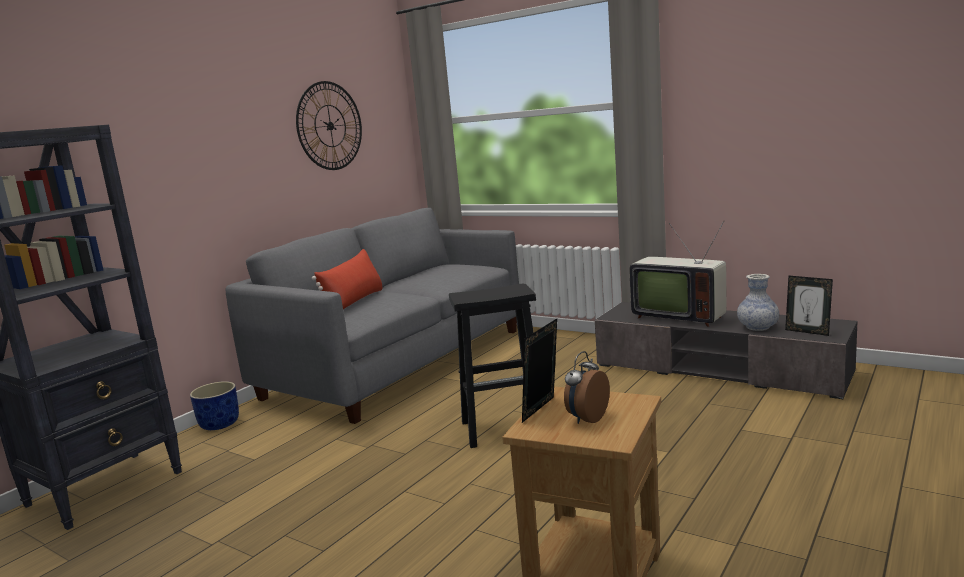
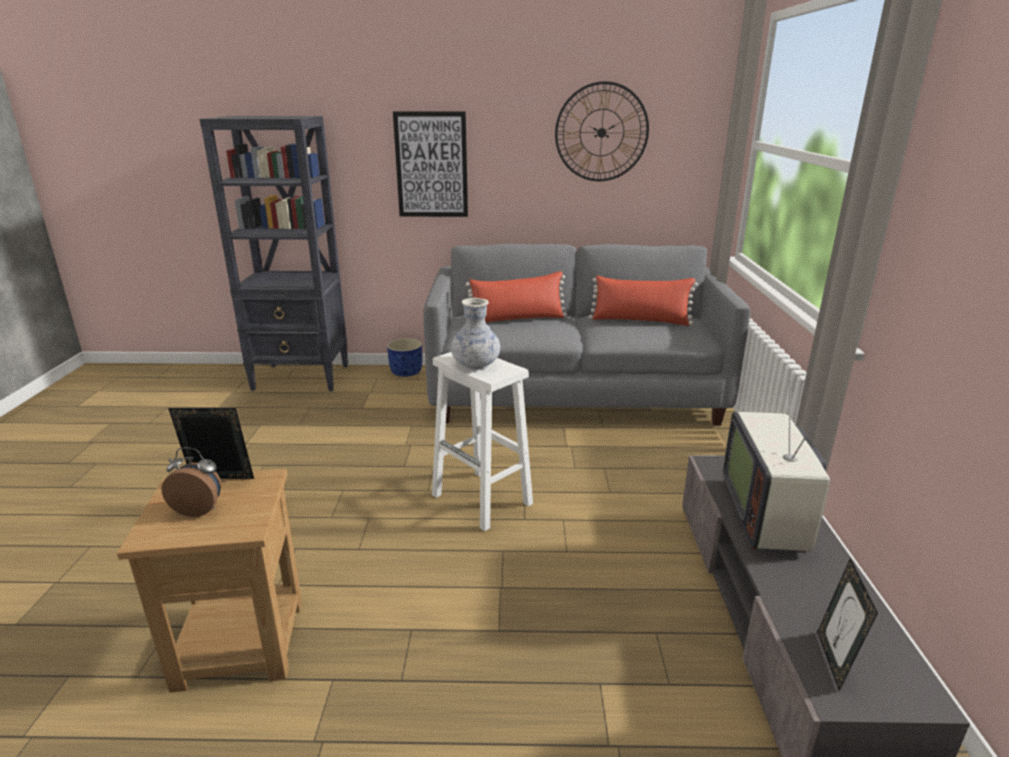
camera: 55 degrees right, 10 degrees up
(194, 175) = (431, 165): none -> picture
(431, 273) = (640, 321): none -> red pillow
(505, 428) = (483, 500): black stool -> white stool
(757, 327) = (797, 599): vase -> vase (476, 364)

